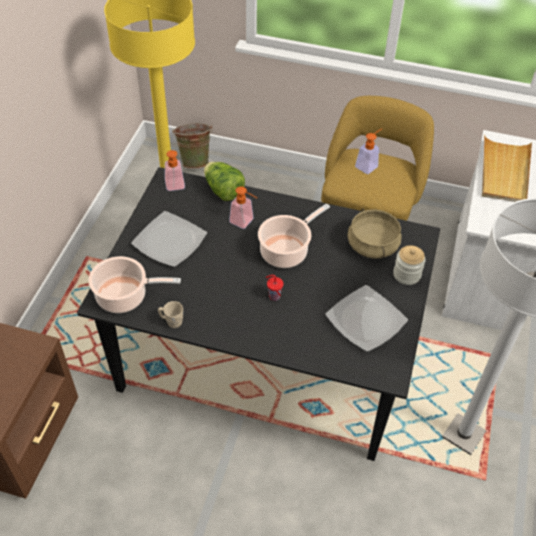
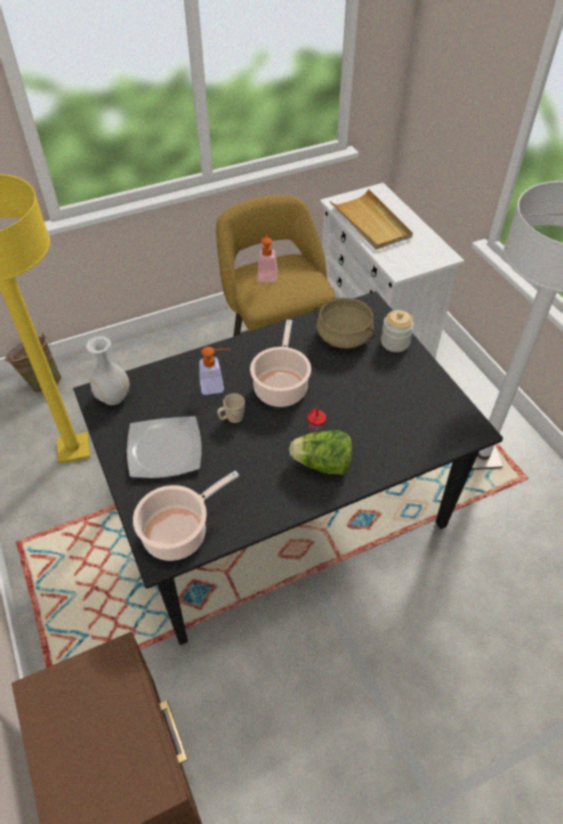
camera: 40 degrees left, 0 degrees up
(171, 321) = (251, 522): beige mug -> beige mug (231, 418)
(175, 187) = (113, 396): soap dispenser -> white vase
(223, 191) = (164, 370): lettuce -> lettuce (322, 464)
(366, 320) = (408, 399): plate -> none

